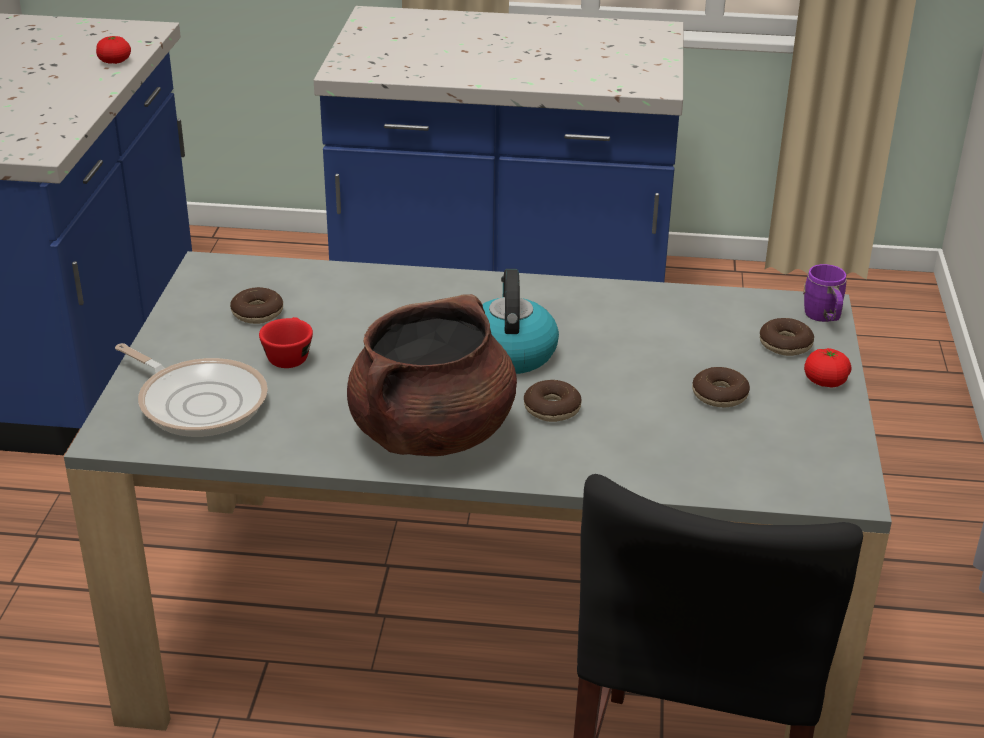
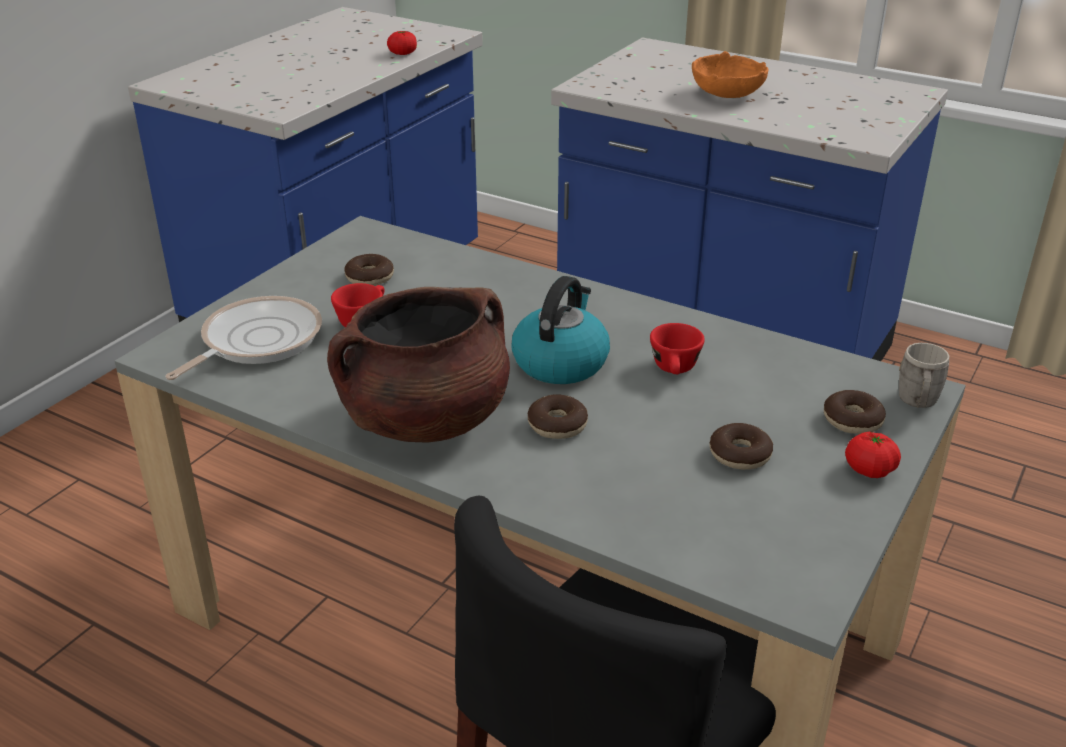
camera: 25 degrees right, 0 degrees up
(199, 402) = (256, 341): frying pan -> frying pan turned 120 degrees counterclockwise
(491, 57) = (727, 94): none -> orange bowl
(614, 336) = (675, 370): none -> red cup
(824, 318) = (917, 403): purple mug -> grey mug

